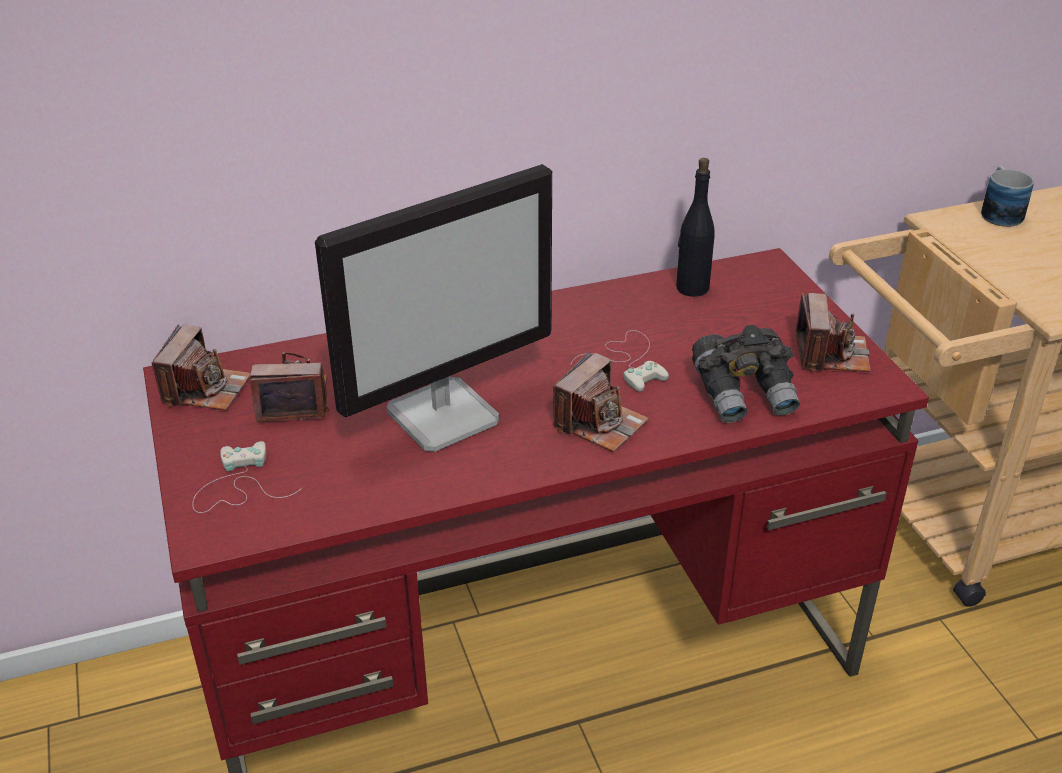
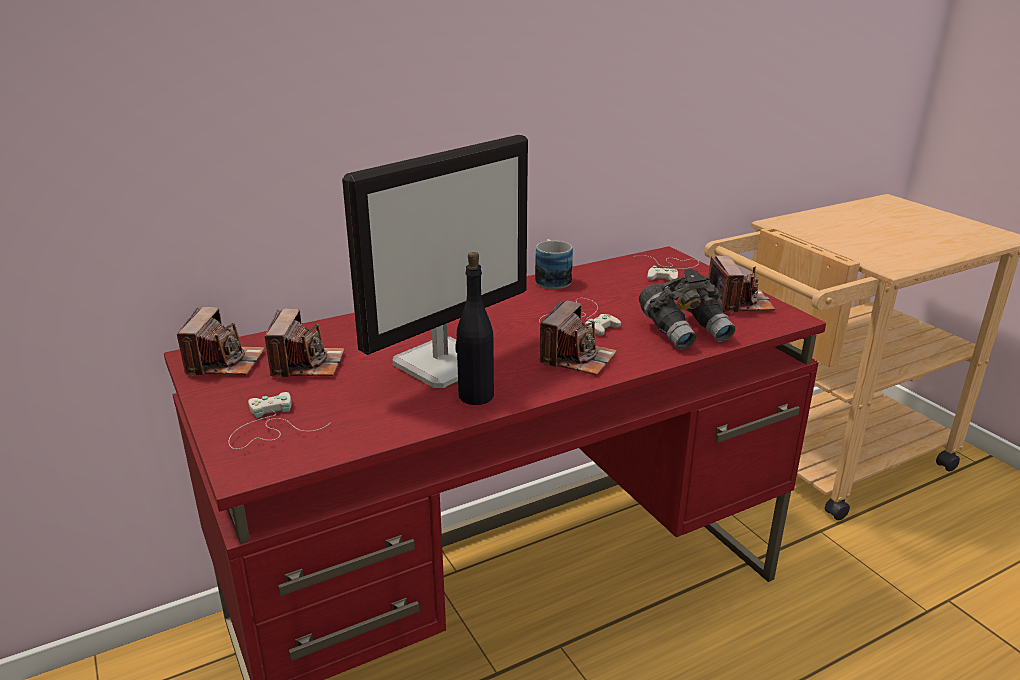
camera: 10 degrees left, 10 degrees down
(293, 401) = (307, 364): camera -> camera turned 105 degrees clockwise
(692, 288) = (614, 272): black bottle -> black bottle (475, 396)
(763, 290) = (669, 270): none -> white game controller
(999, 212) = (817, 216): mug -> mug (551, 279)

